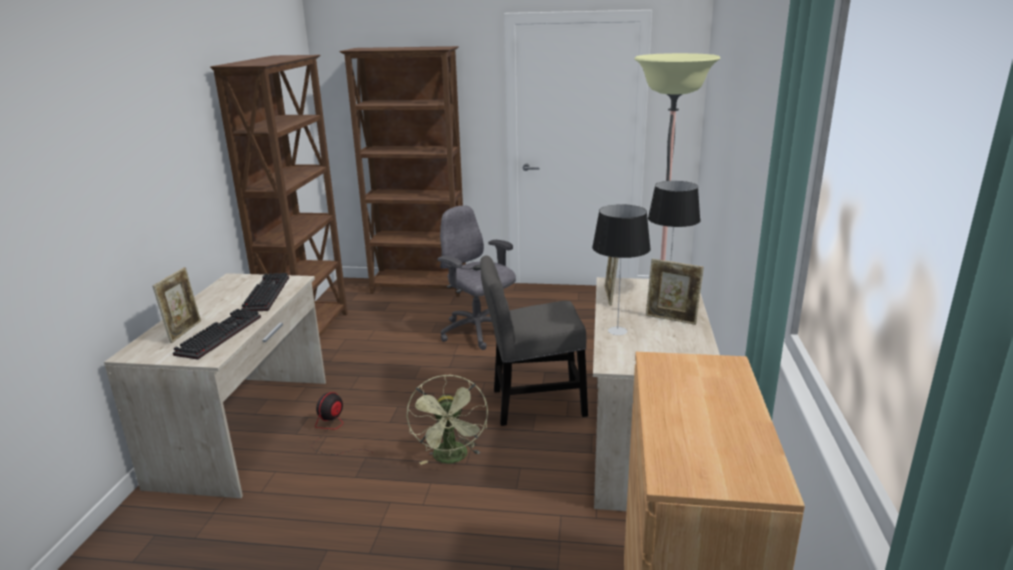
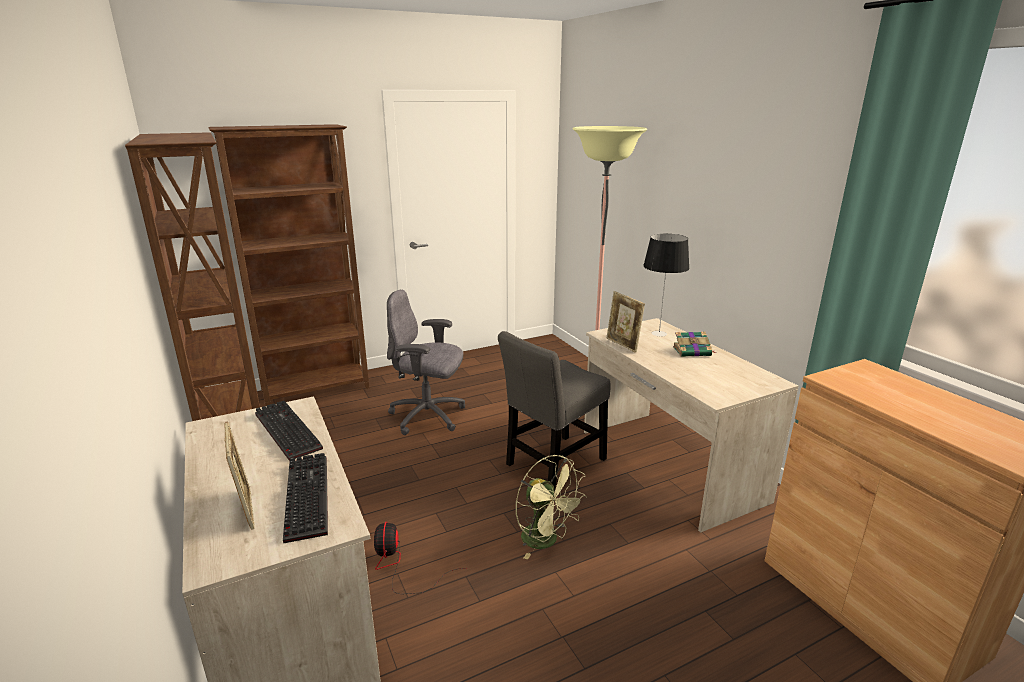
camera: 35 degrees left, 0 degrees up
(616, 331) = (674, 371): table lamp -> none
(671, 319) = (692, 351): picture frame -> book

